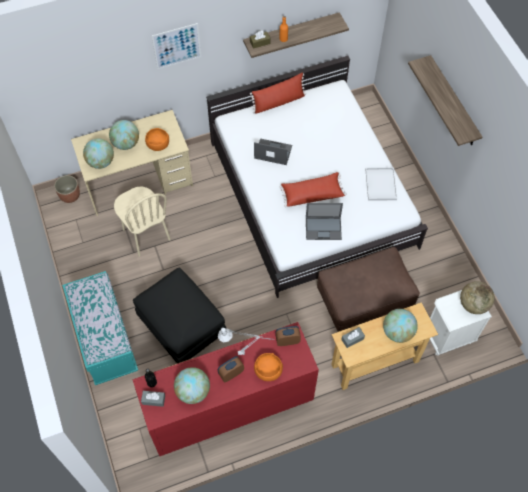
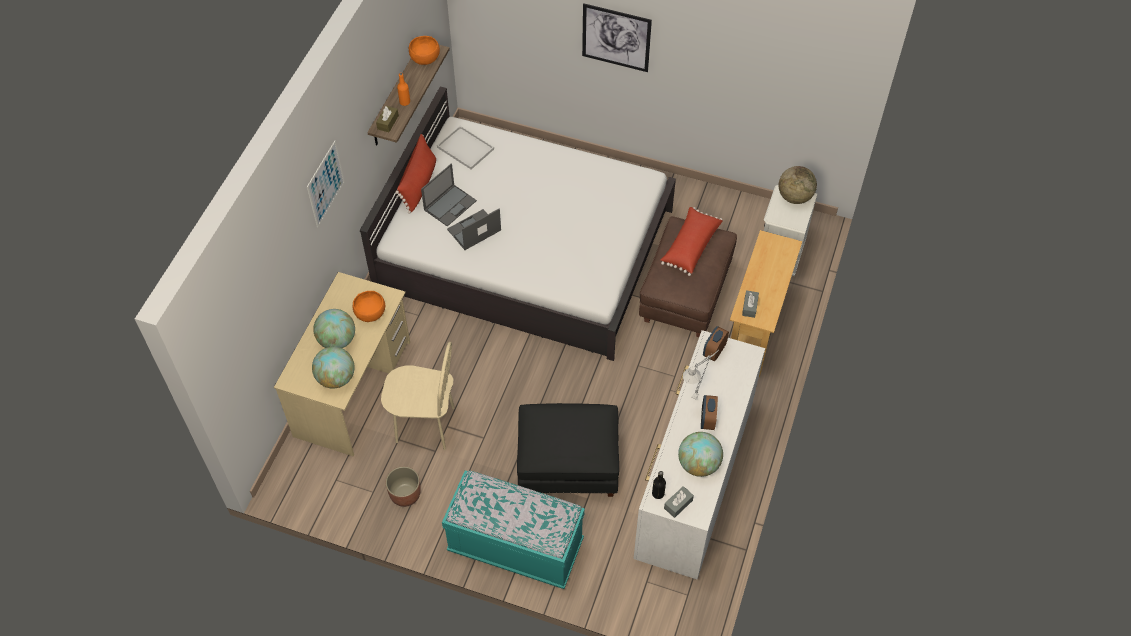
camera: 50 degrees left, 5 degrees down
(70, 195) = (298, 465): planter -> planter (405, 495)
(228, 406) = (692, 484): red dresser -> white dresser
(268, 371) = (732, 388): orange bowl -> orange bowl (425, 58)
(312, 194) = (555, 233): red pillow -> red pillow (690, 246)
(324, 228) = (603, 251): laptop -> laptop (450, 205)
(380, 183) = (599, 174): white tray -> white tray (464, 148)
(397, 332) = (773, 268): globe -> none
(453, 102) = (616, 37): shelf -> picture

